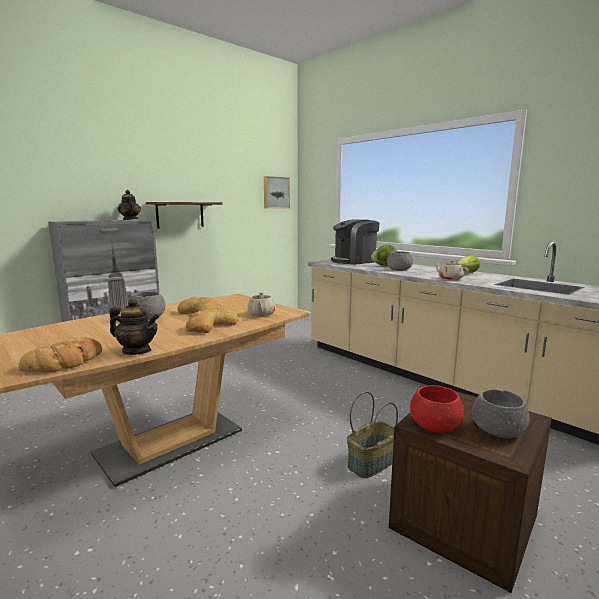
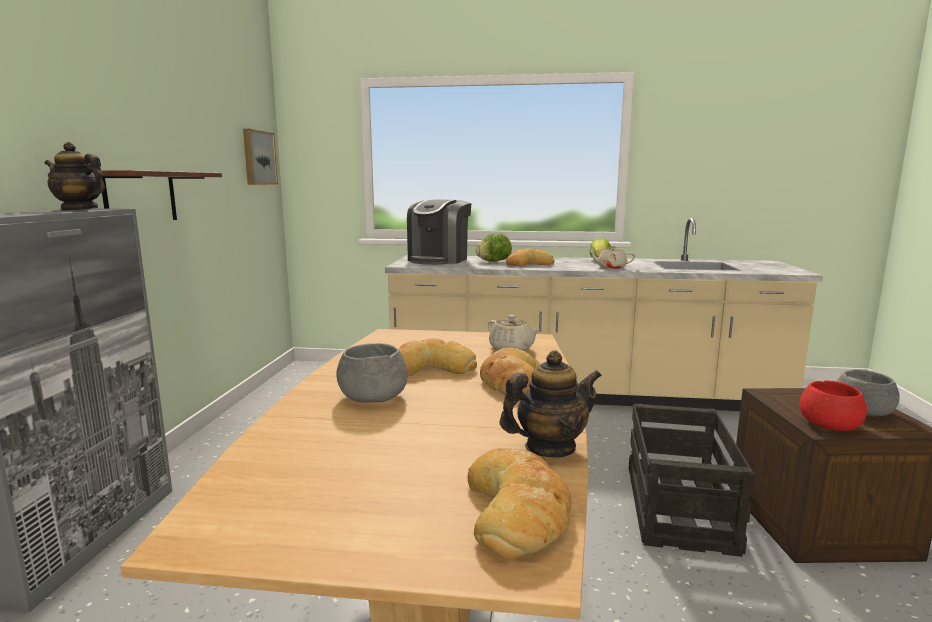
camera: 40 degrees left, 0 degrees up
(372, 462) = (678, 506): basket -> crate
(399, 269) = (528, 264): grey bowl -> bread

